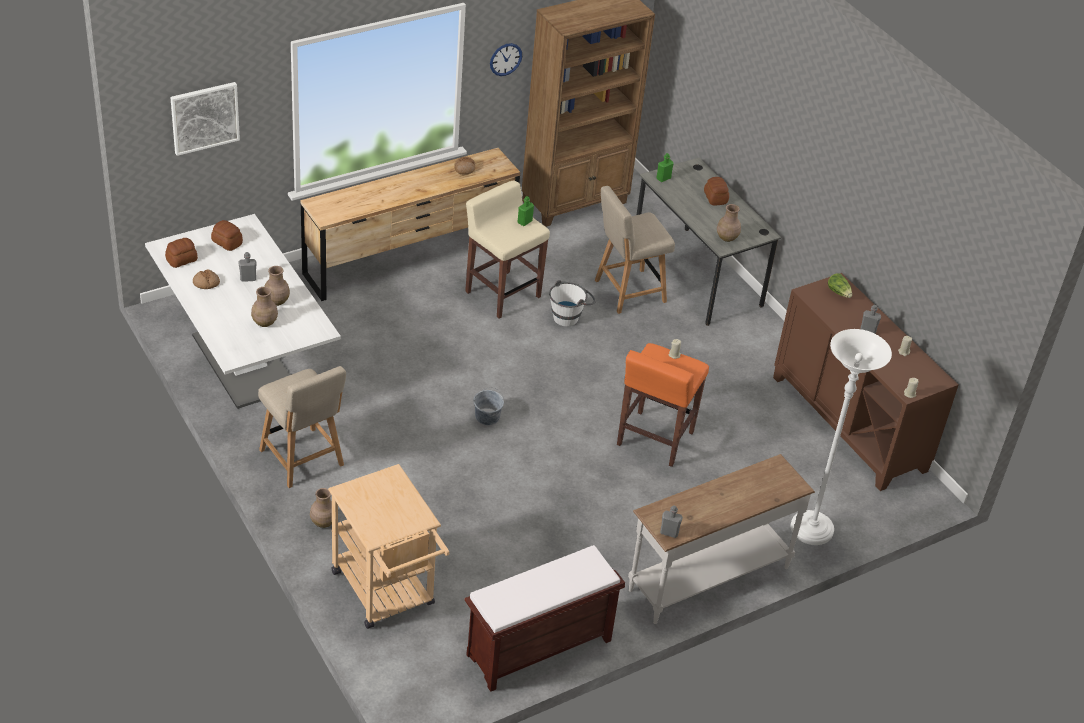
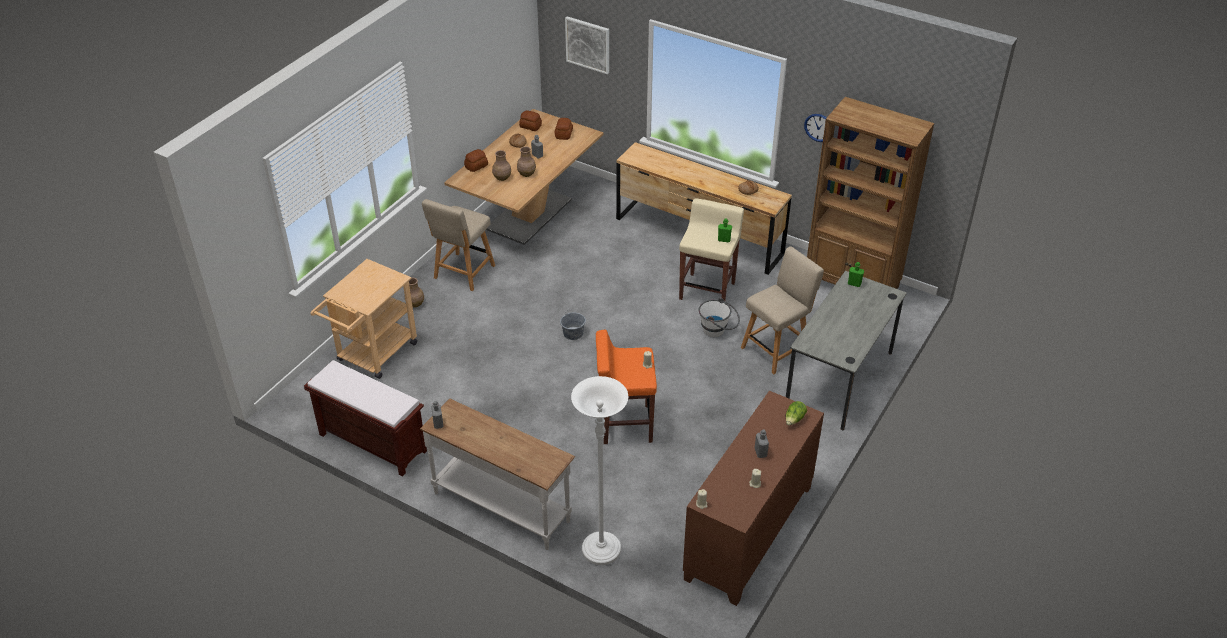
camera: 65 degrees right, 0 degrees up
(244, 362) = (529, 214): white dining table -> brown dining table
(626, 292) = (777, 349): beige chair -> beige chair turned 105 degrees clockwise
(715, 198) = (862, 319): bread -> bread (476, 166)
(727, 238) = (817, 342): brown vase -> none

